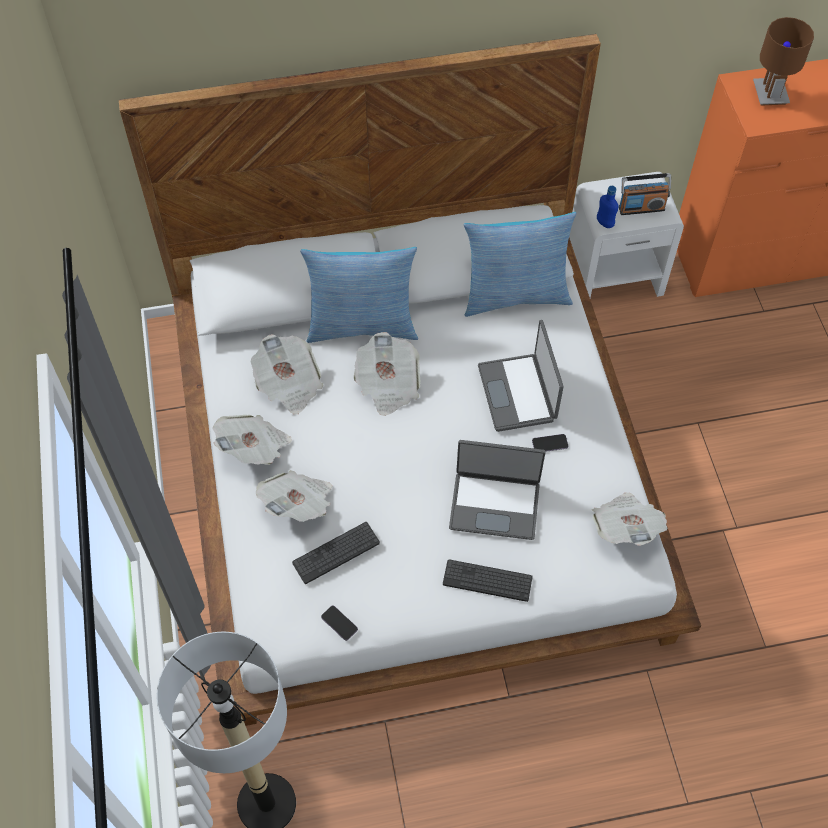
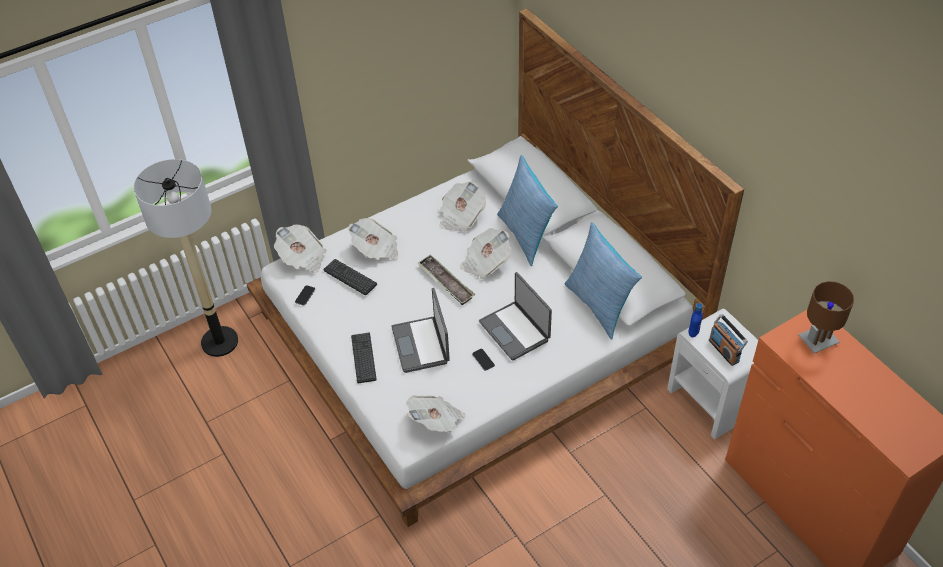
camera: 70 degrees right, 10 degrees down
(254, 448) = (406, 218): newspaper -> newspaper (302, 258)
(402, 440) = (446, 282): none -> tray
(518, 393) = (515, 331): laptop -> laptop turned 90 degrees counterclockwise

